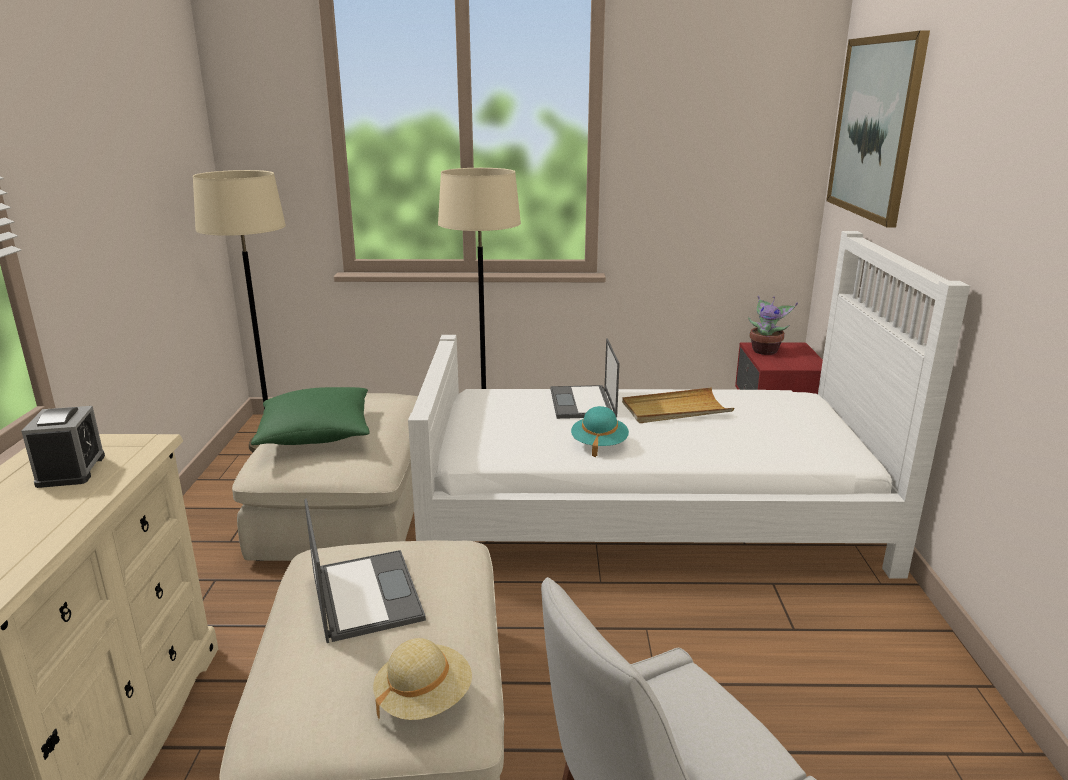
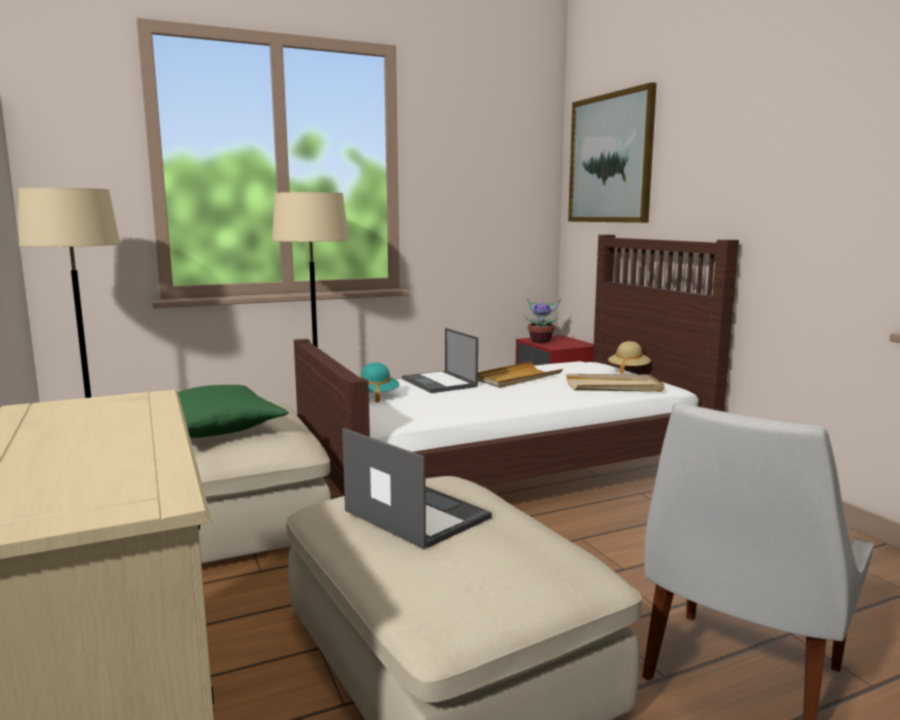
camera: 25 degrees left, 10 degrees down
(71, 470) = (93, 420): alarm clock -> none
(424, 699) = (553, 564): beige hat -> beige hat (628, 370)
(599, 444) = (485, 402): turquoise hat -> turquoise hat (375, 396)
(648, 511) = (507, 469): white bed -> brown bed
(778, 446) = (614, 387): none -> beige tray

